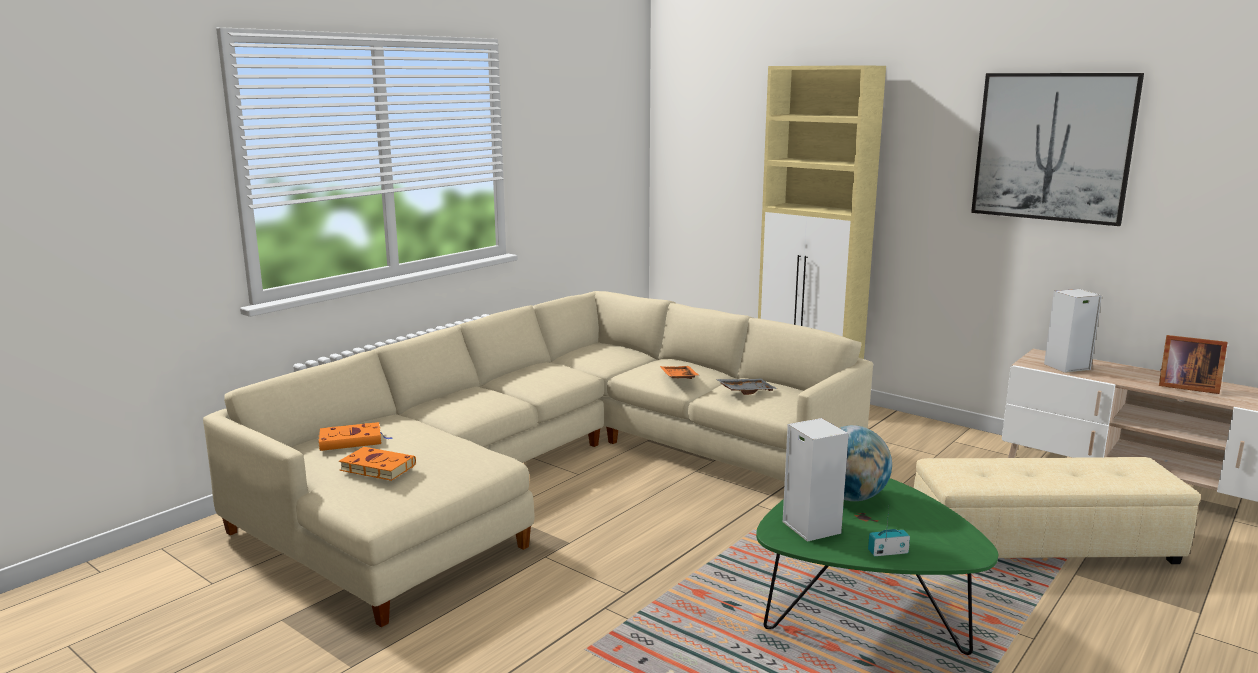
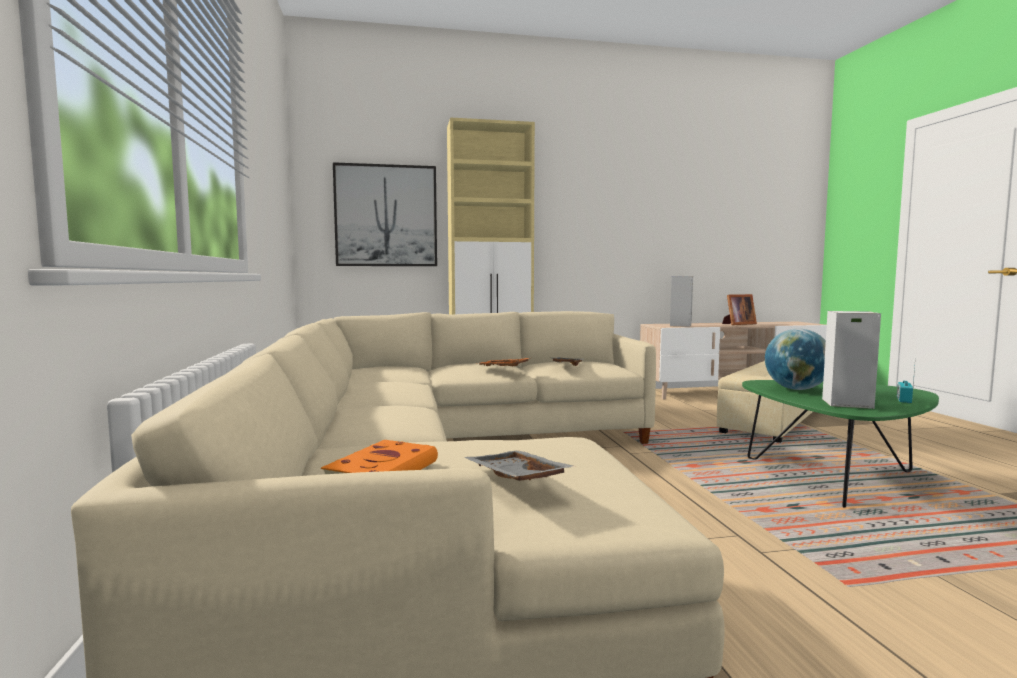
camera: 50 degrees left, 10 degrees down
(375, 468) = (514, 479): orange book -> grey tray
(1052, 147) = (637, 190): picture -> picture (386, 216)

